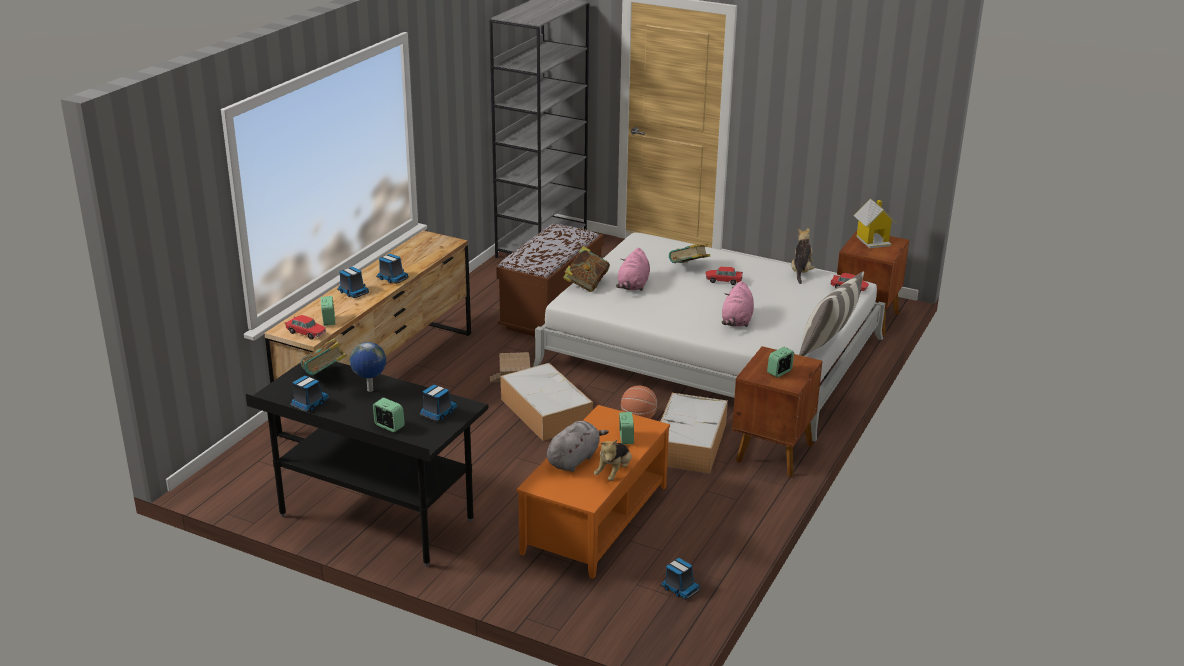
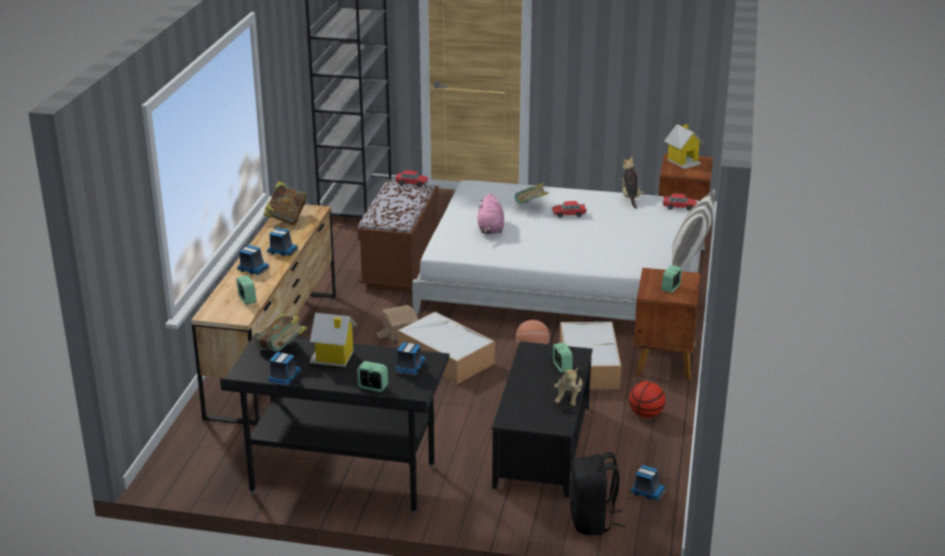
camera: 15 degrees left, 0 degrees up
(306, 333) = (232, 314): toy car -> toy car (411, 183)
(370, 390) = (333, 357): globe -> toy house
(574, 459) = (527, 393): grey plush toy -> none
(586, 284) = (447, 234): book -> book (286, 218)
(594, 519) = (541, 445): orange coffee table -> black coffee table
(605, 609) = (593, 521): none -> black backpack
(723, 505) = (646, 414): none -> basketball
(737, 321) = (600, 249): pink plush toy -> none

